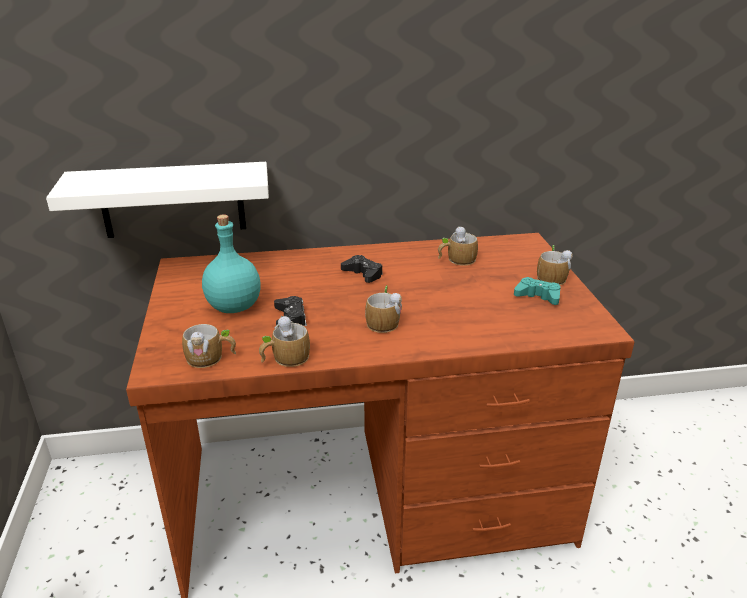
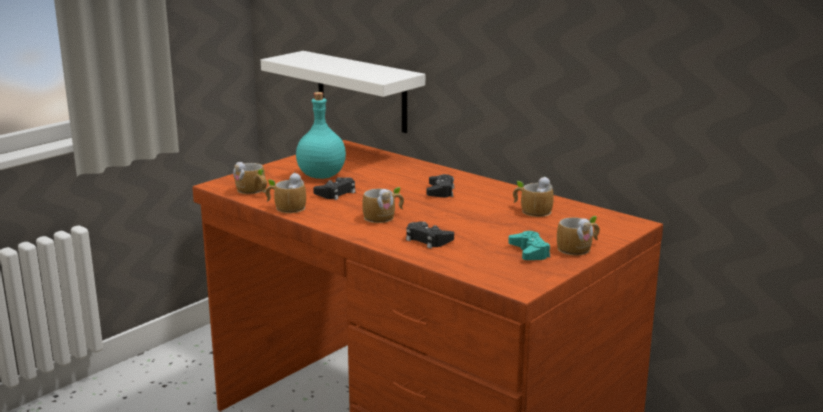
camera: 50 degrees right, 10 degrees down
(462, 324) = (428, 240): none -> black game controller

